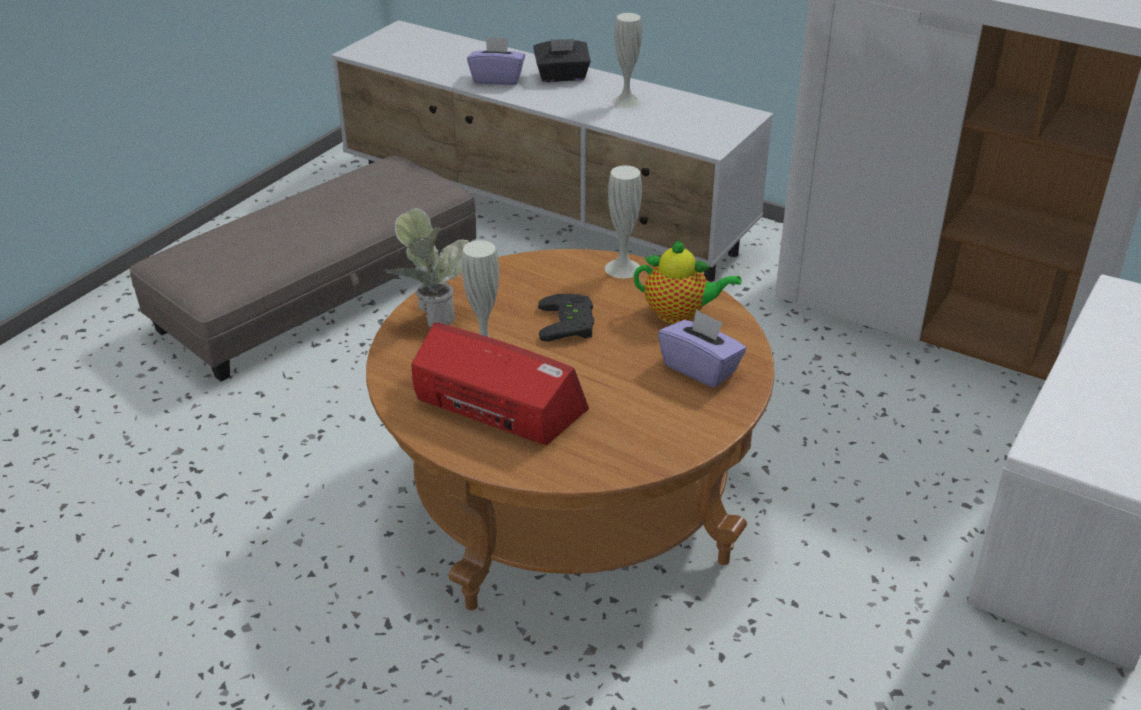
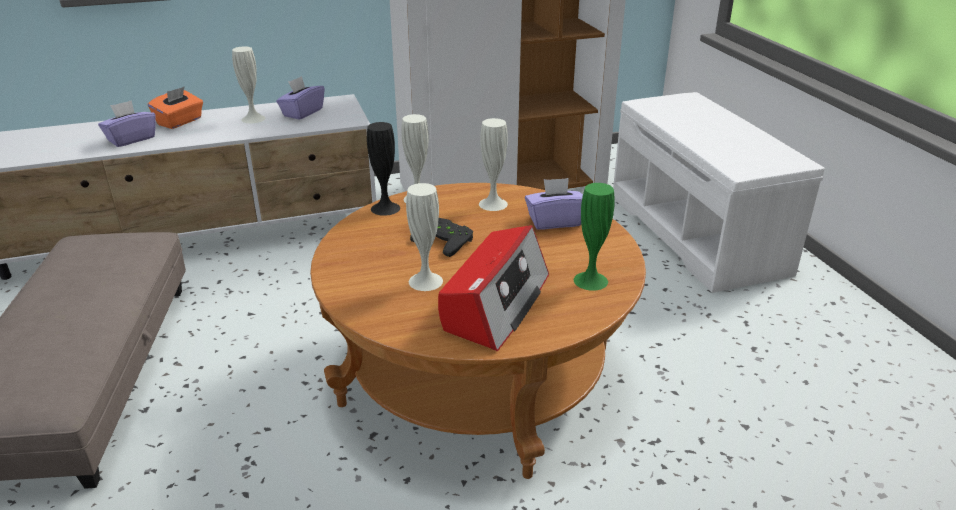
camera: 50 degrees left, 5 degrees down
(432, 314) = (351, 283): potted plant -> none
(497, 406) = (495, 303): radio -> radio turned 135 degrees clockwise
(562, 76) = (180, 122): black tissue box -> orange tissue box
(579, 261) = (385, 208): none -> black vase
(612, 444) = (590, 280): none -> green vase
(679, 314) = (493, 204): teapot -> white vase
(681, 114) = (302, 112): none -> purple tissue box

